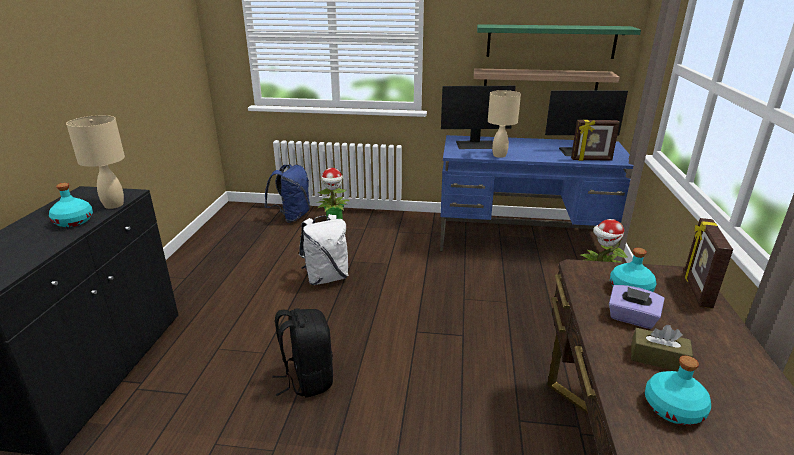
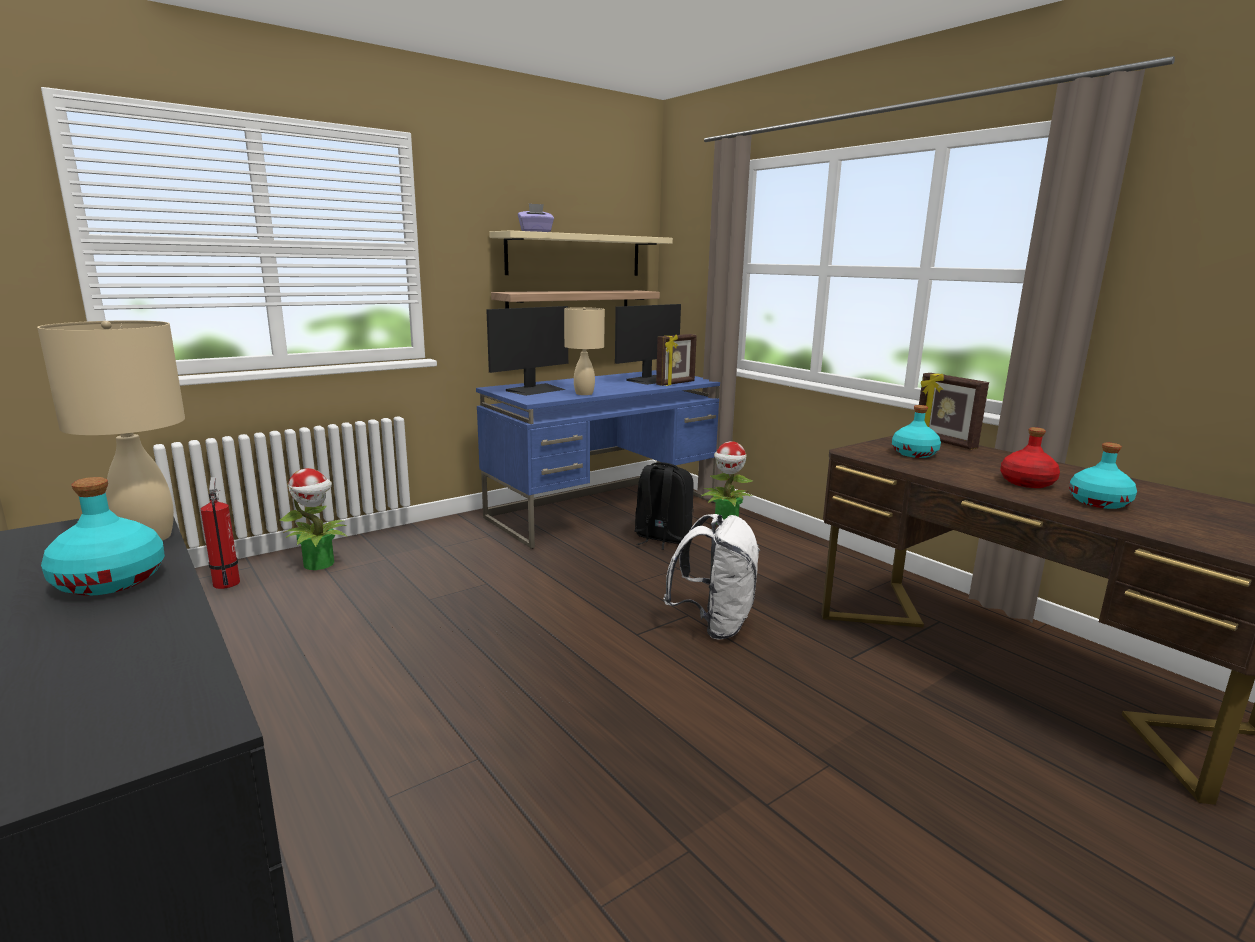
camera: 45 degrees left, 10 degrees down
(292, 217) = (226, 582): blue backpack -> fire extinguisher
(307, 379) = (594, 750): black backpack -> black backpack (662, 538)
(326, 277) = (422, 631): white backpack -> white backpack (714, 625)
(551, 41) = (575, 255): green shelf -> beige shelf
(631, 318) = (959, 468): purple tissue box -> purple tissue box (536, 231)
(658, 358) = (1027, 482): brown tissue box -> red bottle

